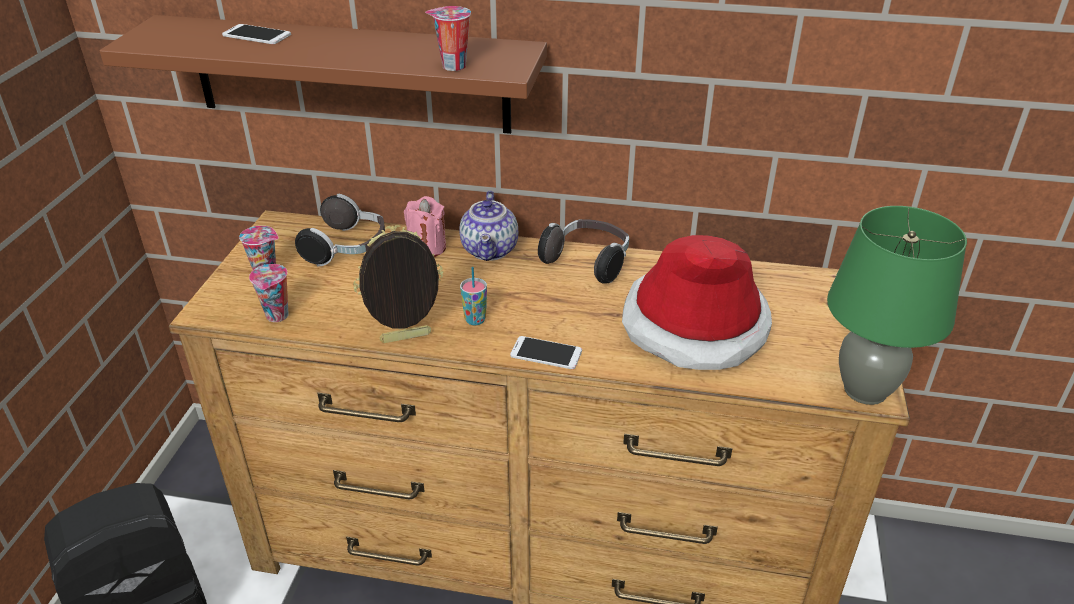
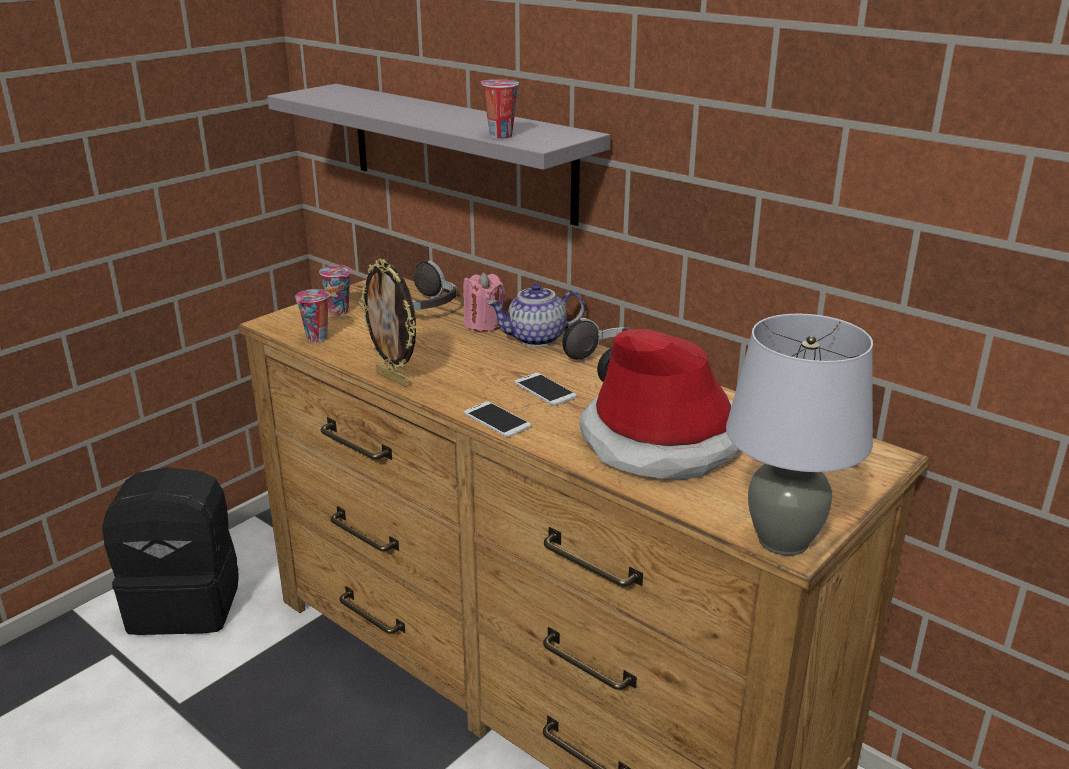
camera: 30 degrees right, 10 degrees down
(257, 35) = (385, 101): phone -> phone (545, 390)
(350, 74) = (459, 151): brown shelf -> grey shelf
(406, 339) = (394, 378): picture frame -> picture frame turned 150 degrees counterclockwise
(475, 320) = (465, 381): cup -> none
(491, 250) = (536, 339): teapot -> teapot turned 45 degrees clockwise
(865, 390) = (784, 541): green table lamp -> grey table lamp

